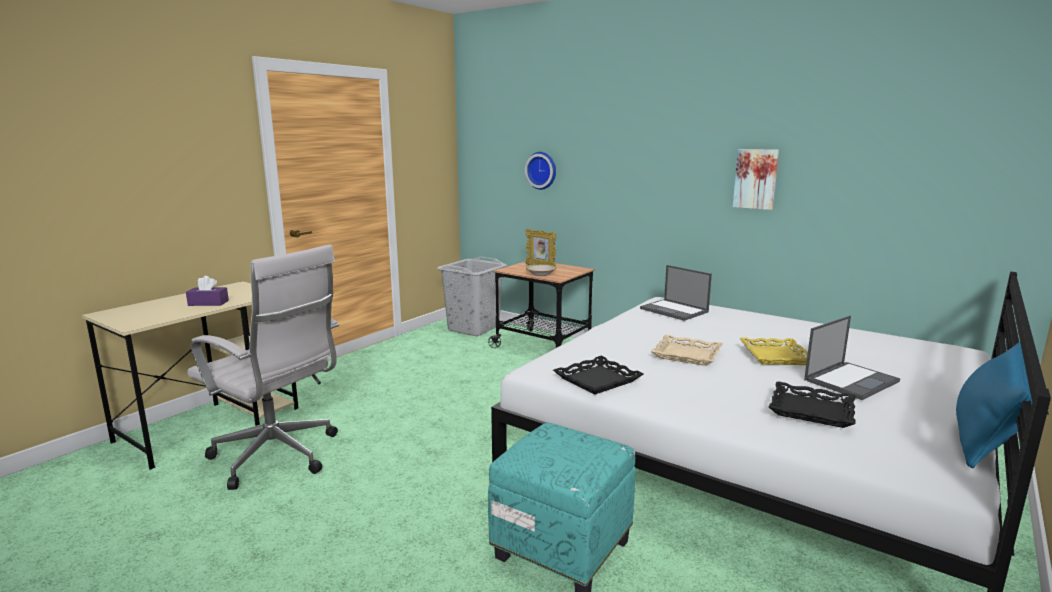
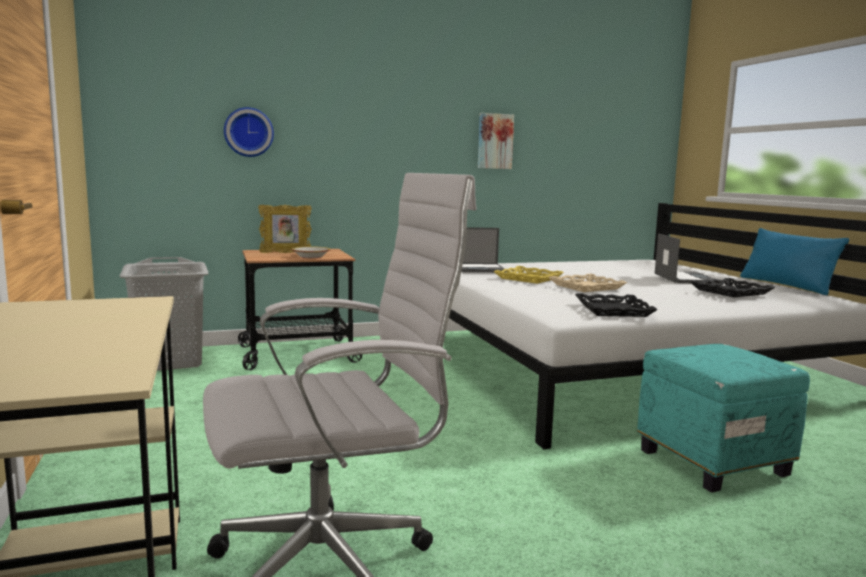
camera: 55 degrees left, 5 degrees down
(208, 303) = (95, 328): purple tissue box -> none
(774, 356) = (619, 277): yellow tray -> yellow tray (528, 279)

